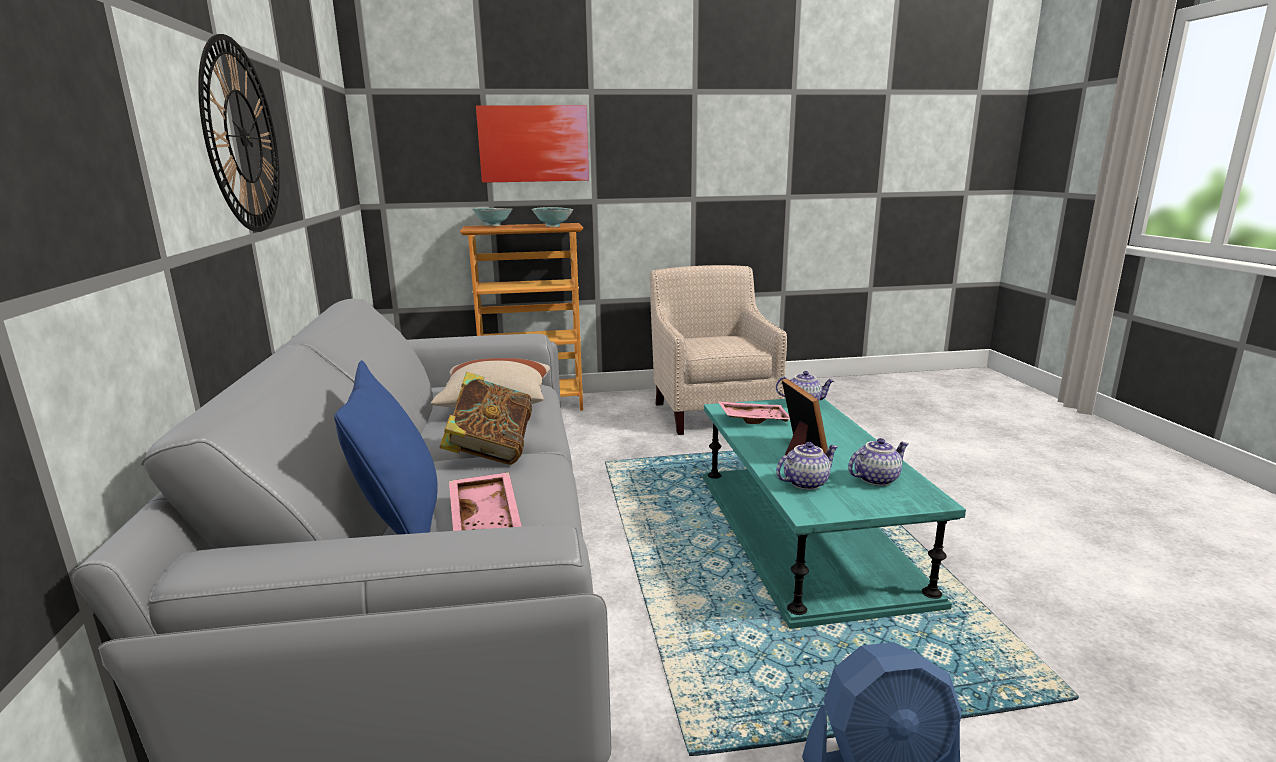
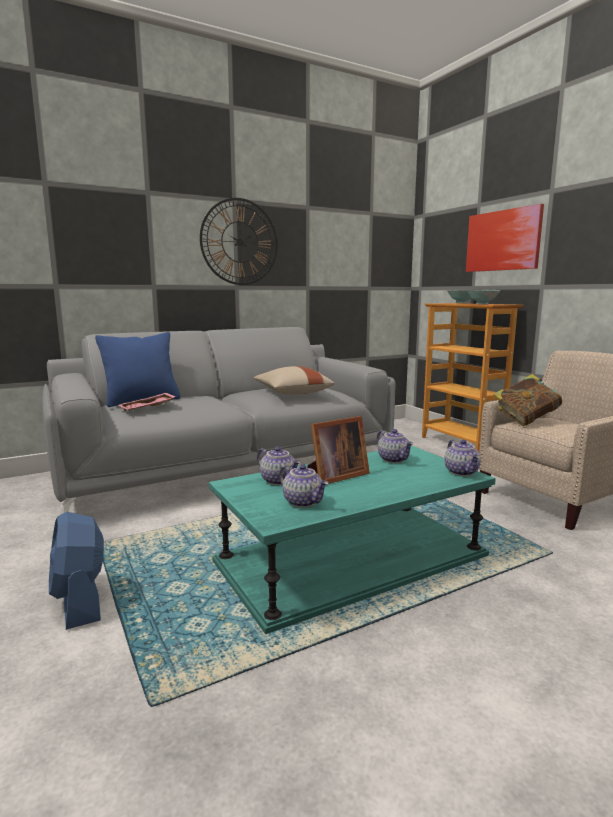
camera: 70 degrees right, 5 degrees down
(490, 452) = (224, 400): book -> book (525, 421)
(754, 419) = (394, 459): pink tray -> teapot

